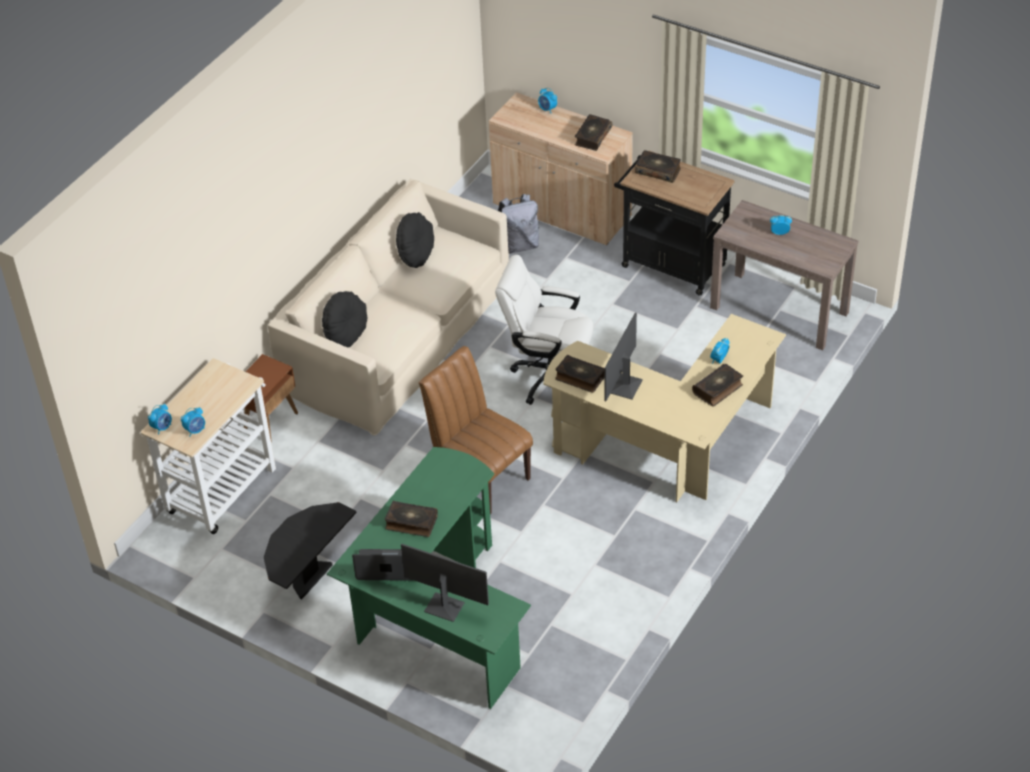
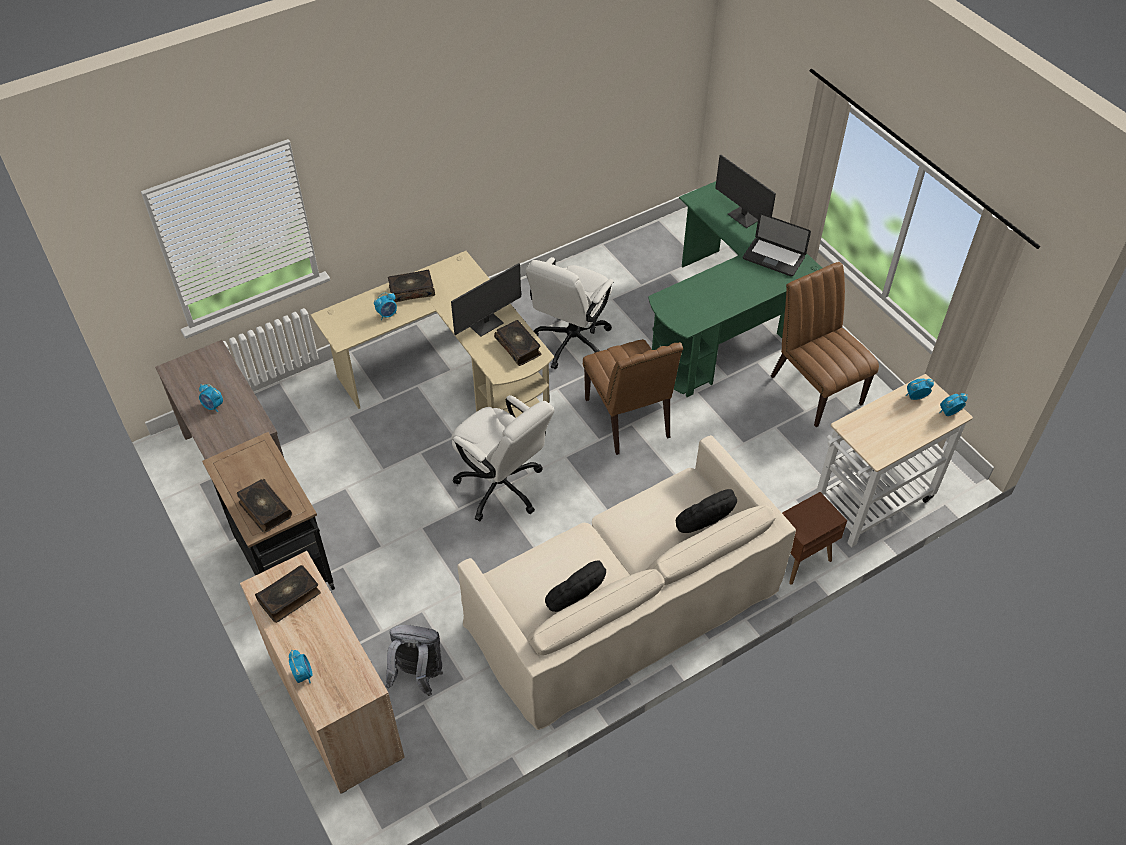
camera: 155 degrees left, 5 degrees up
(309, 578) = (816, 390): black side table -> brown chair
(411, 523) = (739, 283): book -> none
(579, 525) = (570, 345): none -> white office chair

